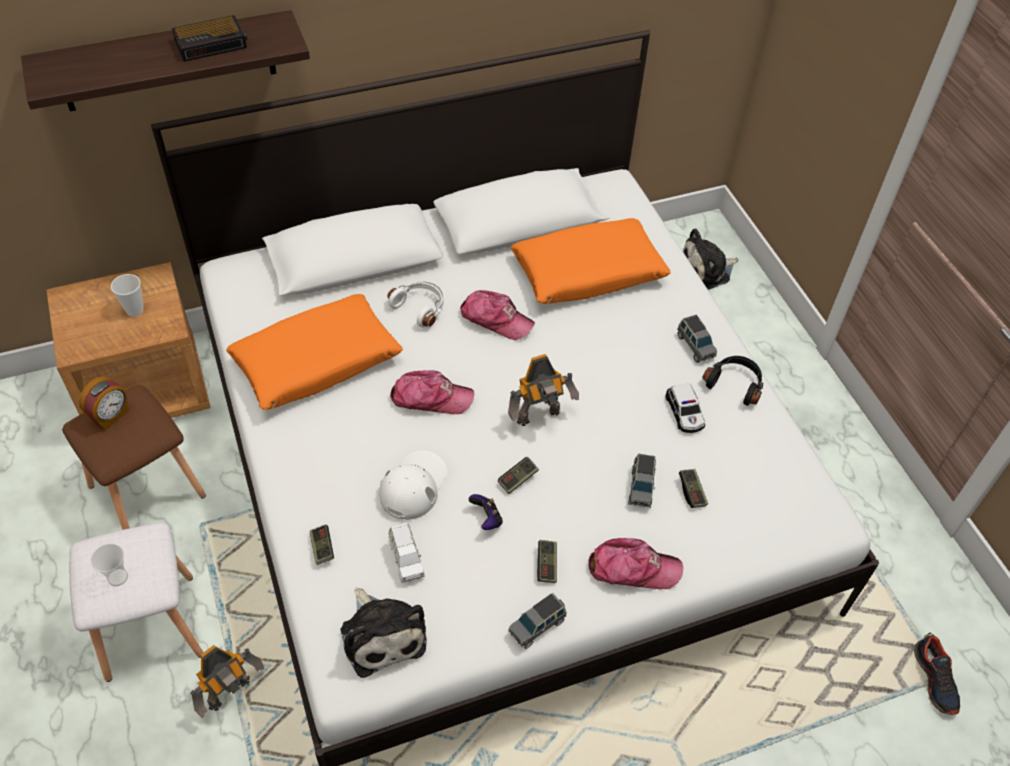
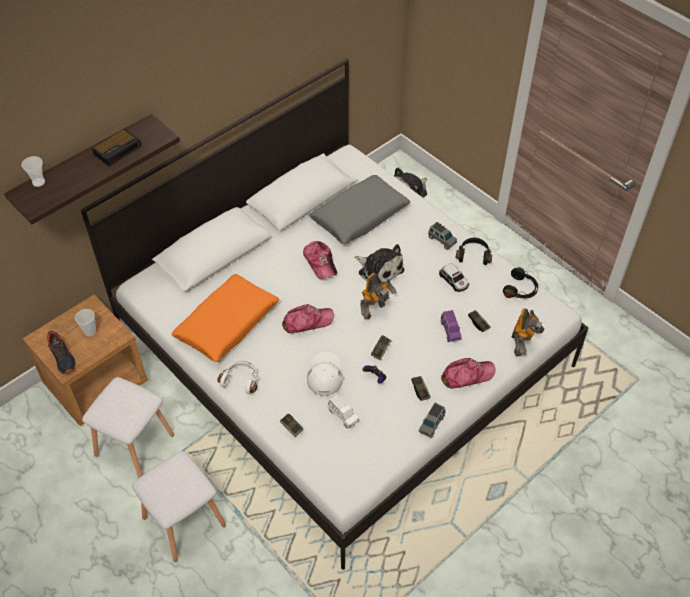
camera: 20 degrees left, 0 degrees up
(110, 416) = (111, 401): alarm clock -> none
(118, 577) = (174, 490): cup -> cup (38, 182)
(148, 489) = (134, 443): brown stool -> white stool
(231, 694) = (255, 539): toy robot -> toy robot (522, 345)
(382, 634) = (350, 460): plush toy -> plush toy (379, 270)
(420, 307) = (271, 270): white headphones -> white headphones (241, 380)
(496, 319) = (320, 262): cap -> cap turned 60 degrees clockwise
(588, 273) = (359, 216): orange pillow -> grey pillow
(641, 487) = (450, 330): grey toy car -> purple toy car
(786, 463) = (521, 289): none -> black headphones
(935, 679) = (634, 382): shoe -> shoe (62, 357)

